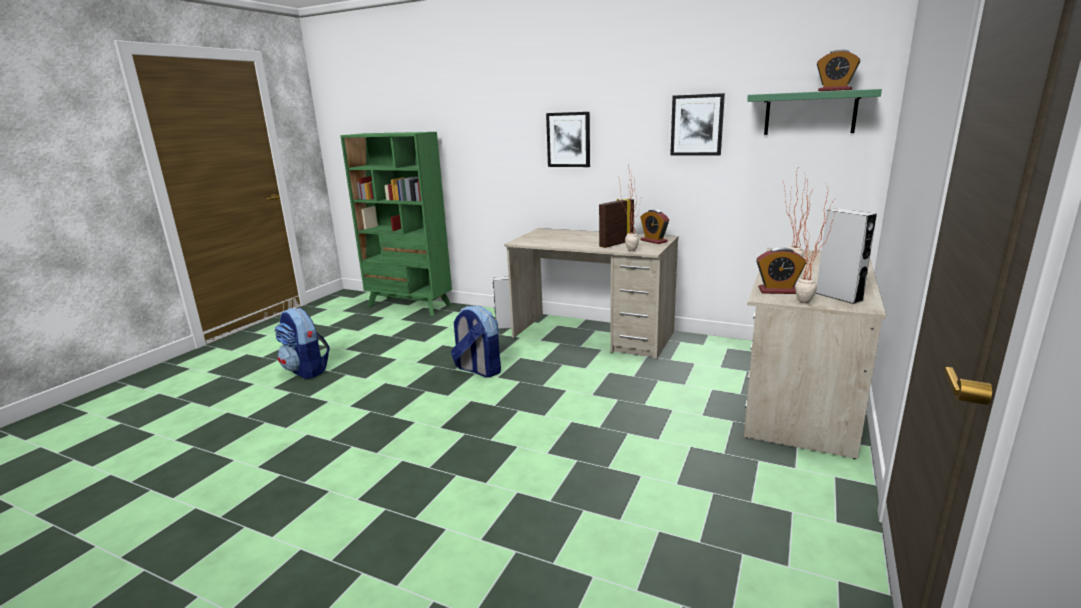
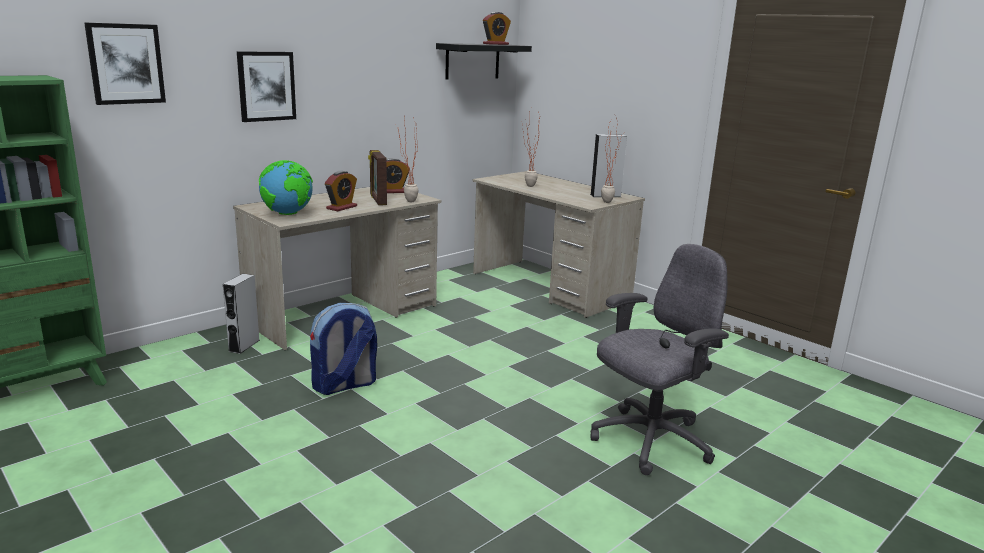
camera: 70 degrees left, 0 degrees up
(306, 370) = (150, 517): backpack -> none
(474, 536) = (649, 441): none -> grey office chair
(536, 238) = (288, 214): none -> globe
(697, 125) = (396, 70): picture -> picture (126, 64)
(777, 291) = (579, 200): alarm clock -> alarm clock (341, 207)
(810, 113) = (472, 61): green shelf -> black shelf

